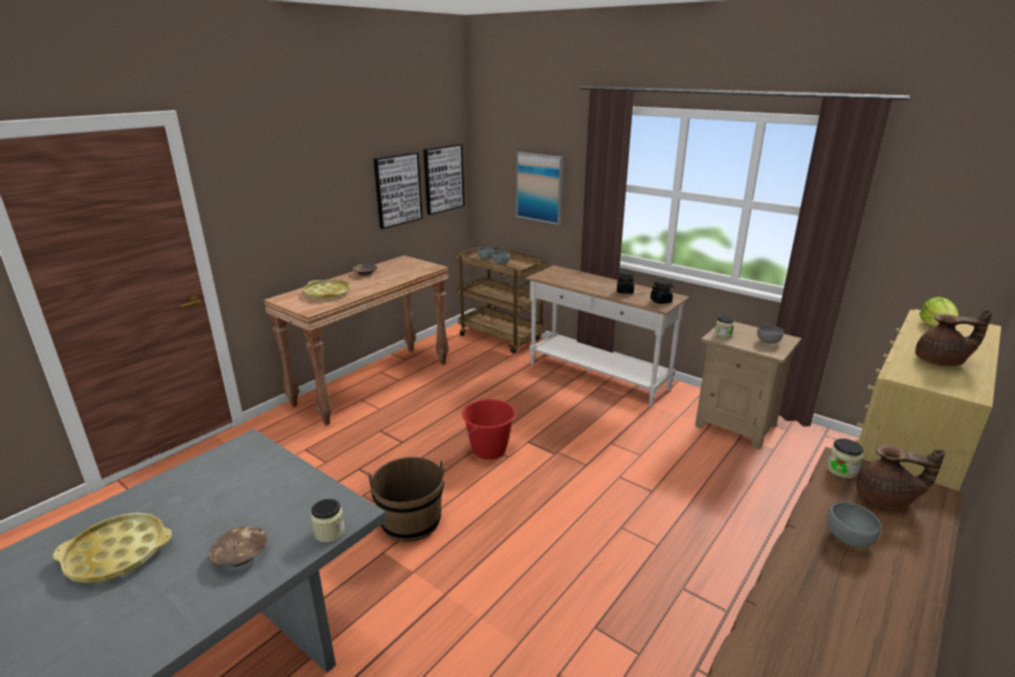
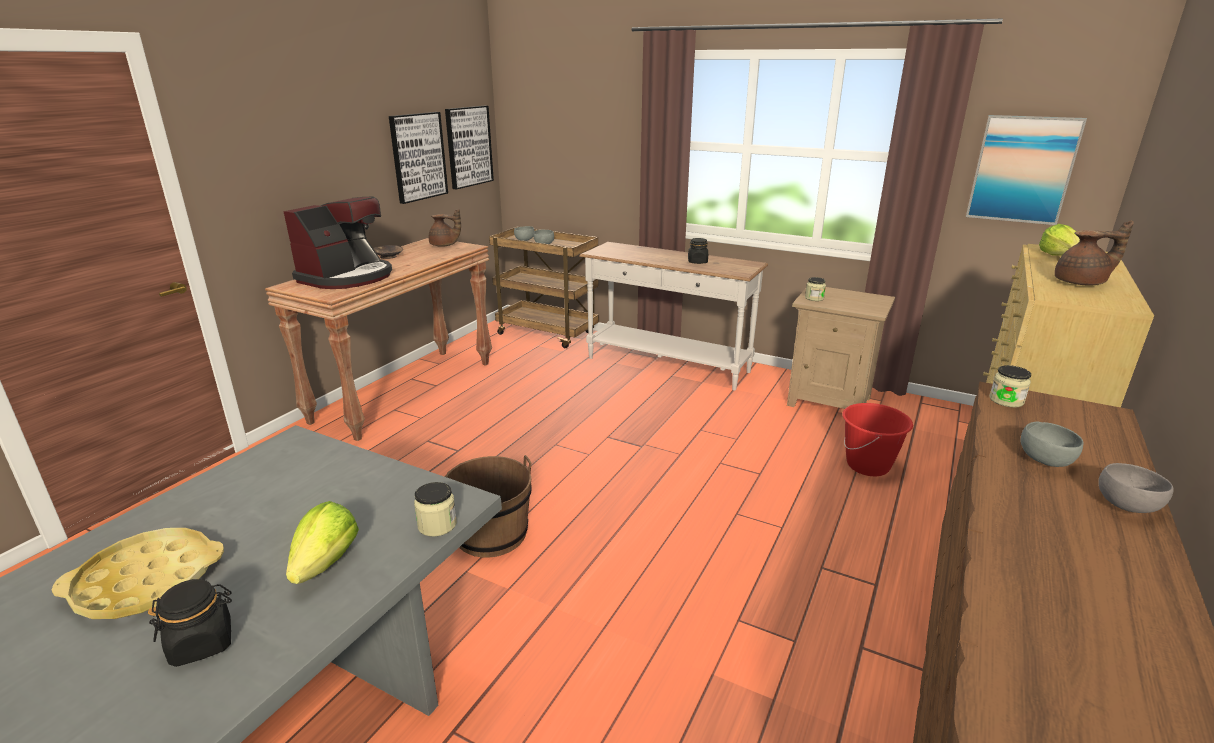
camera: 10 degrees left, 0 degrees up
(241, 555) = (326, 563): brown bowl -> lettuce
(327, 293) = (347, 277): yellow tray -> coffee machine
(489, 450) = (565, 449): red bucket -> red bucket (868, 465)
(540, 188) = (585, 153): picture -> picture (1022, 169)
(661, 301) = (740, 268): black jar -> black jar (202, 643)
(768, 342) = (863, 302): grey bowl -> grey bowl (1126, 506)
(885, 499) = (1062, 422): brown teapot -> brown teapot (444, 245)

